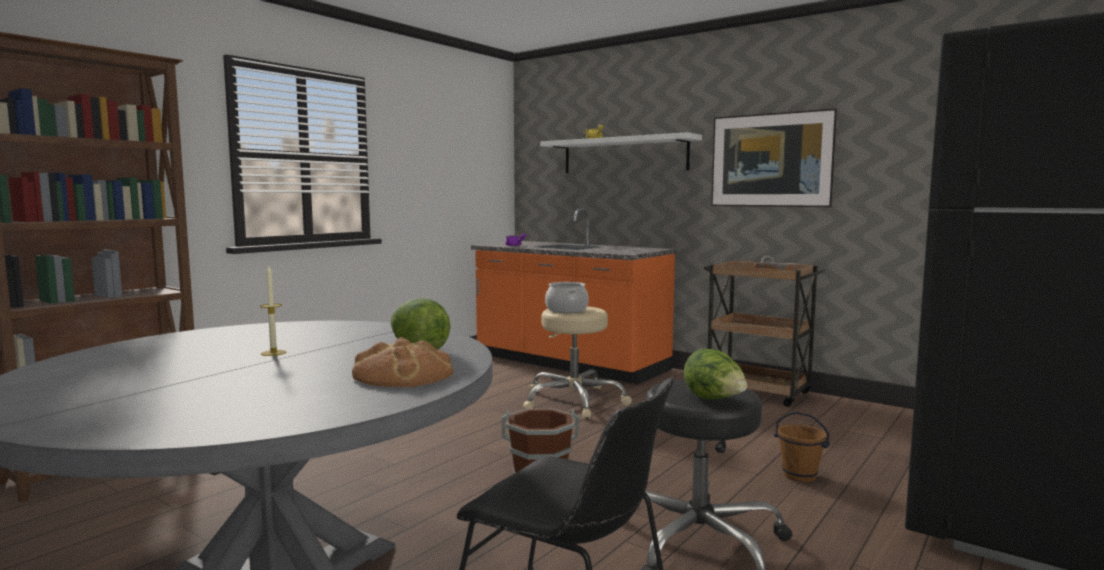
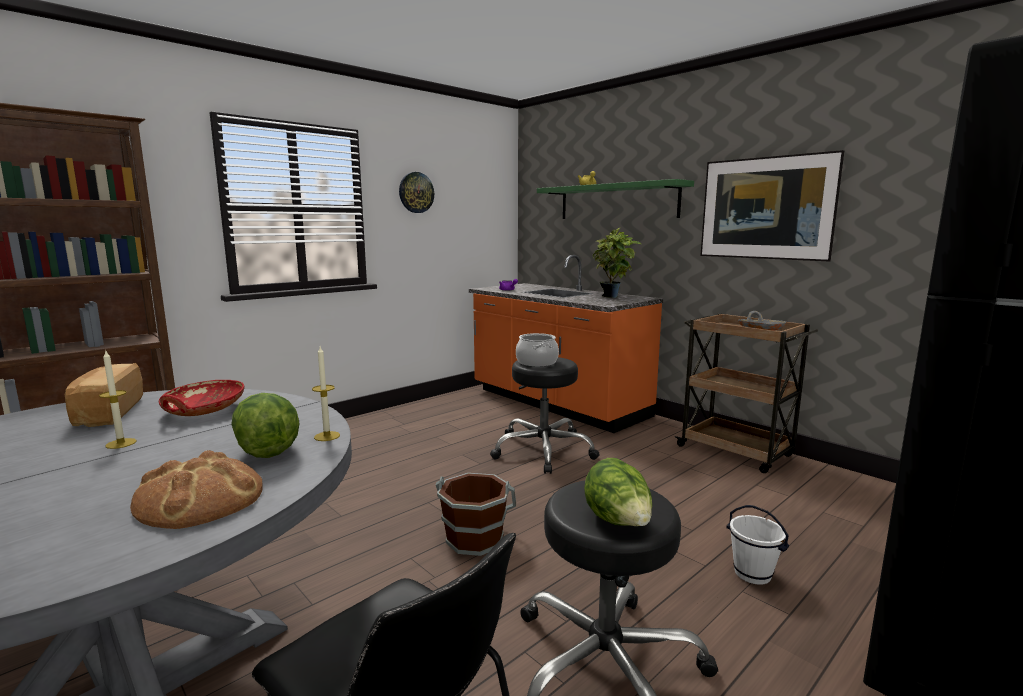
camera: 10 degrees right, 5 degrees up
(221, 338) = (107, 413): none -> bread
(315, 333) = (203, 410): none -> red bowl
(418, 143) = (416, 192): none -> wall clock
(459, 342) = (327, 436): none -> candle
(574, 401) = (543, 450): beige stool -> black stool
(624, 155) = (616, 202): white shelf -> green shelf
(627, 249) = (613, 297): none -> potted plant
(799, 476) = (752, 574): brown bucket -> white bucket

